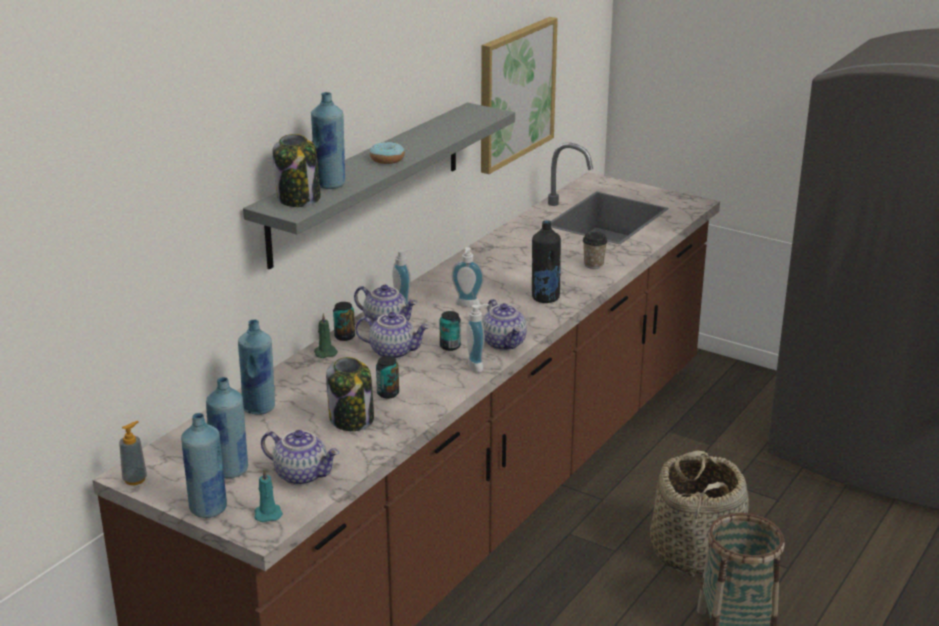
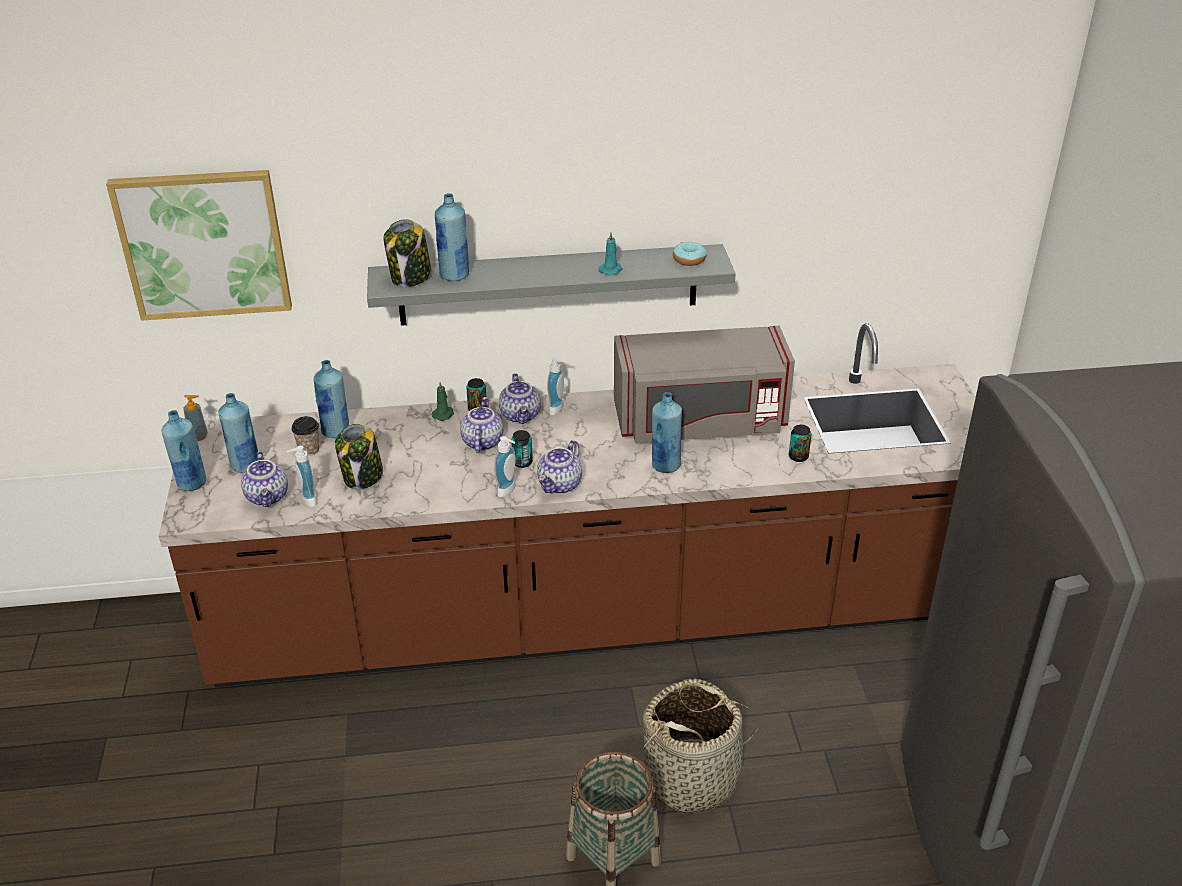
camera: 50 degrees right, 10 degrees up
(267, 513) = (208, 509): turquoise candle -> turquoise candle (611, 270)
(387, 159) = (537, 272): donut -> donut (689, 260)
(388, 393) = (417, 473): can -> can (798, 457)
(393, 352) = (481, 442): teapot -> teapot turned 150 degrees counterclockwise
(467, 305) = (599, 435): soap dispenser -> soap dispenser (306, 500)
(512, 266) = (700, 421): none -> grey microwave
(515, 93) = (818, 252): picture -> picture (203, 244)
(545, 298) = (665, 465): black bottle -> blue bottle
(593, 265) = (764, 459): cup -> cup (309, 450)

